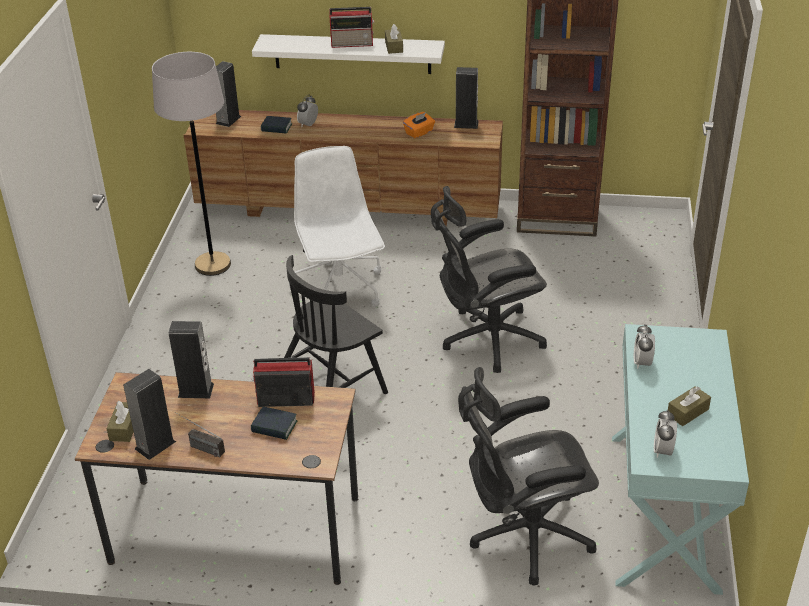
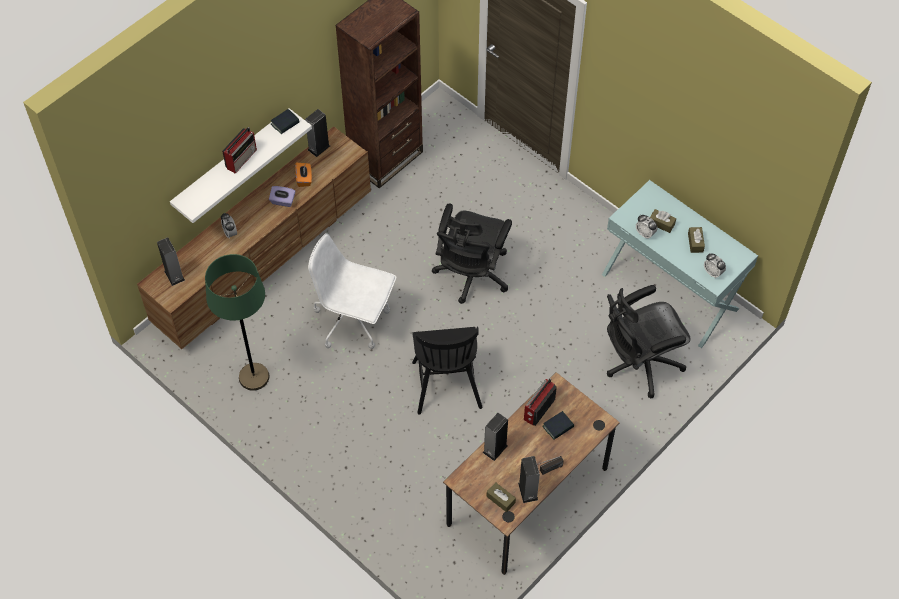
camera: 55 degrees left, 20 degrees up
(212, 265) = (254, 377): grey floor lamp -> green floor lamp
(276, 128) = (215, 253): book -> book (285, 123)
(378, 133) = (282, 201): none -> purple tissue box
(394, 47) = (270, 139): brown tissue box -> brown tissue box (661, 224)
(524, 536) = (639, 364): office chair -> office chair turned 45 degrees clockwise

